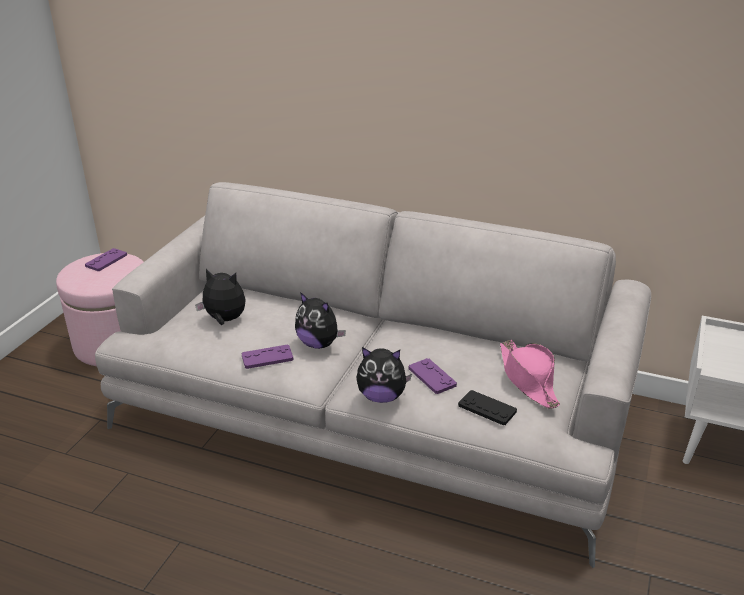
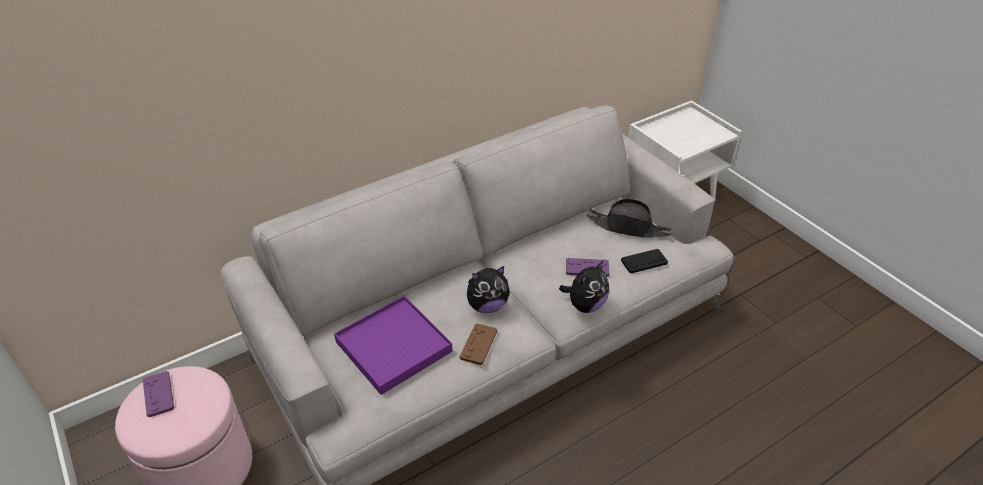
camera: 55 degrees left, 10 degrees up
(224, 320) = (393, 347): plush toy -> purple tray
(267, 357) = (478, 344): purple game controller -> brown game controller
(528, 379) = (628, 227): pink hat -> black hat

